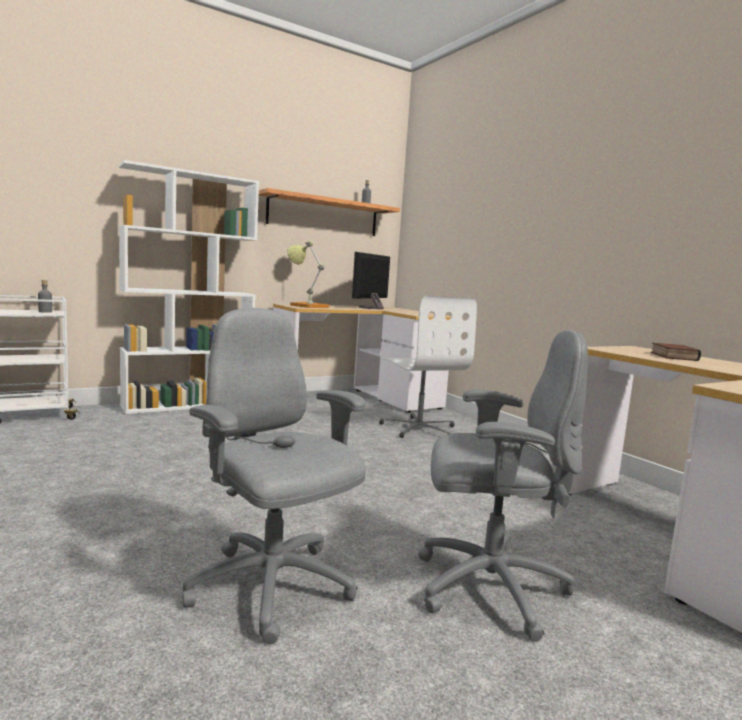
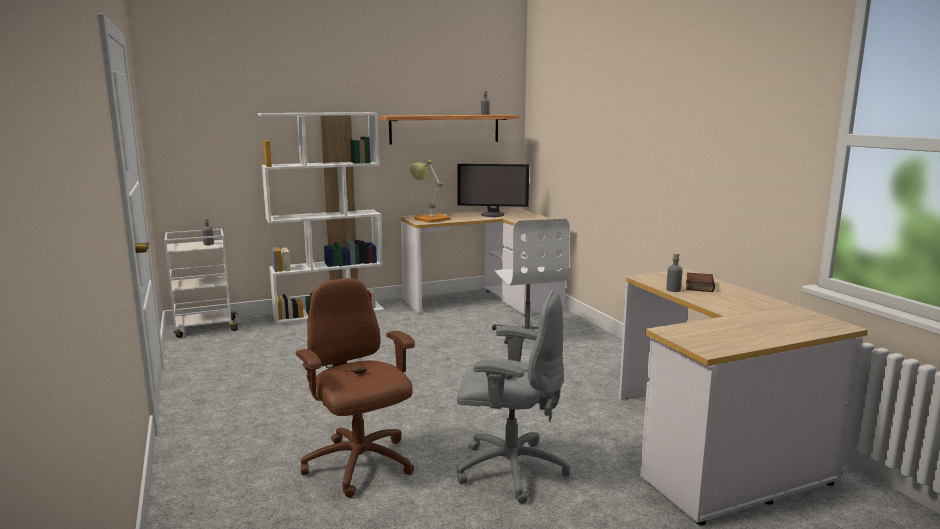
camera: 10 degrees right, 5 degrees up
(272, 589) = (359, 465): grey office chair -> brown office chair
(370, 308) = (493, 215): monitor -> monitor turned 120 degrees counterclockwise
(652, 357) = (673, 290): none -> grey bottle

